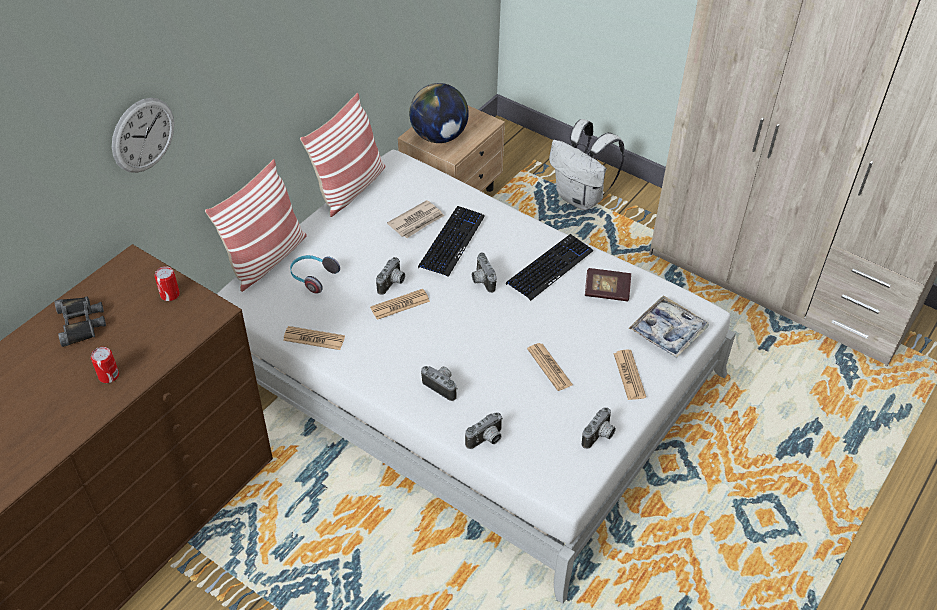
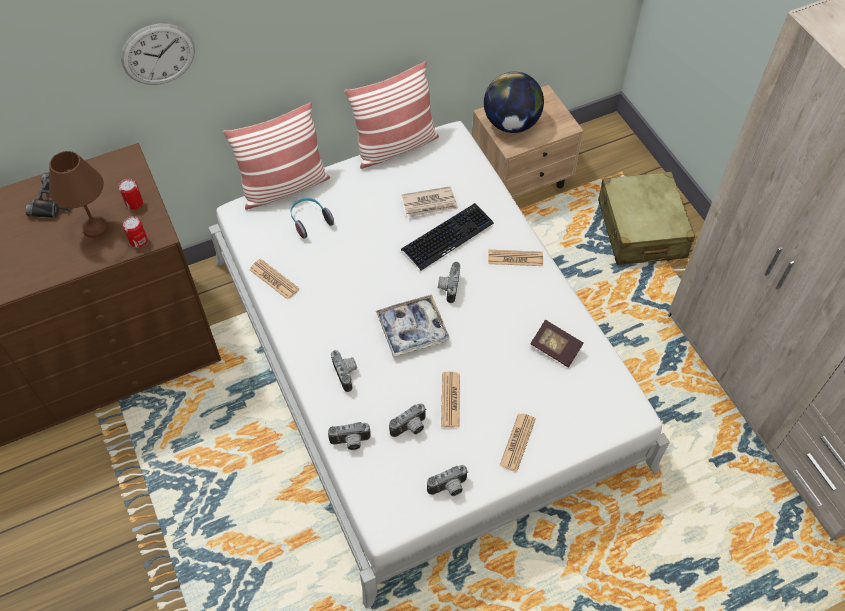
camera: 30 degrees right, 10 degrees up
(108, 376) = (44, 257): can -> can (138, 241)
(146, 330) = (96, 228): none -> brown table lamp
(393, 284) = (370, 256): camera -> camera (410, 428)
(400, 305) = (363, 279): newspaper -> newspaper (515, 258)
(550, 267) = (519, 301): keyboard -> none
(581, 198) = (641, 229): white backpack -> beige suitcase
(668, 332) = (584, 416): tray -> tray (412, 329)

